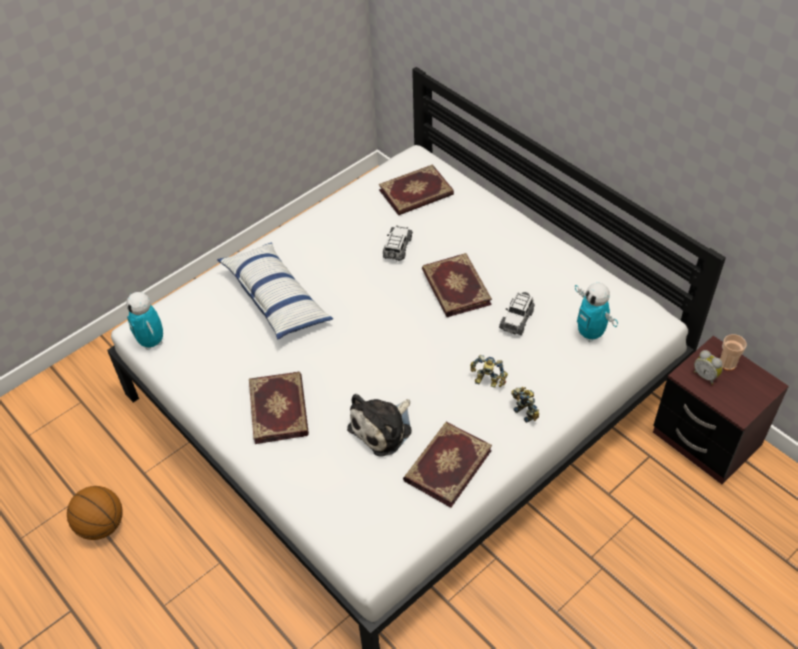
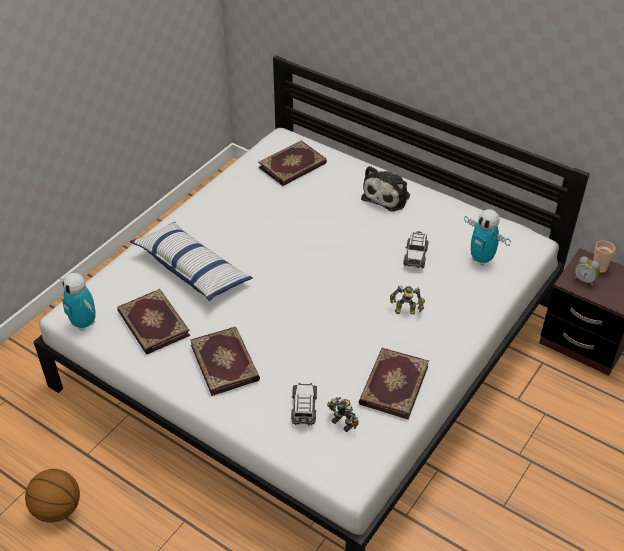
camera: 15 degrees left, 5 degrees down
(383, 428) = (326, 363): plush toy -> plush toy (387, 196)
(397, 248) = (290, 213): toy car -> toy car (304, 409)
(455, 288) = (352, 238): book -> book (152, 324)
(526, 411) = (447, 329): toy robot -> toy robot (344, 421)

